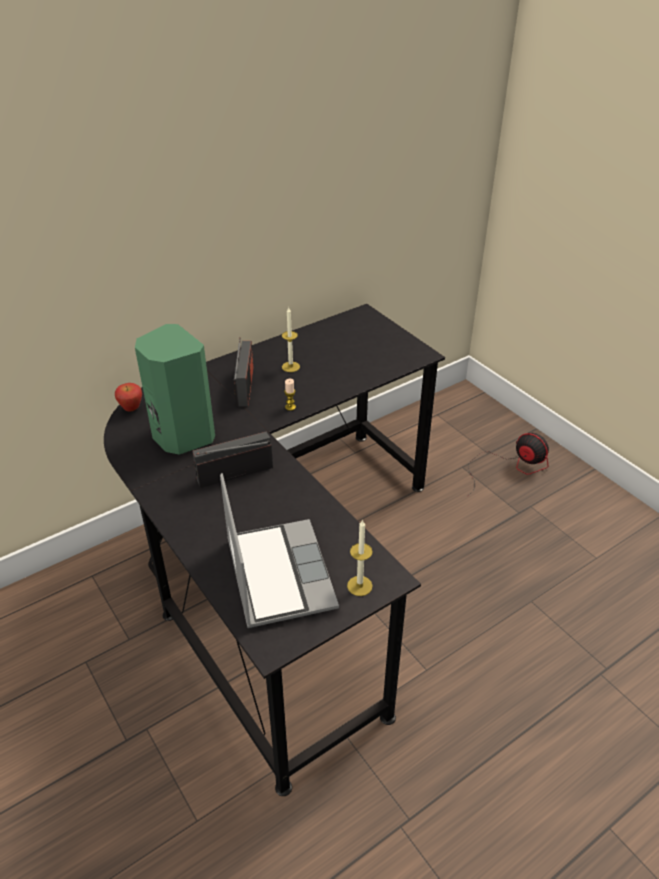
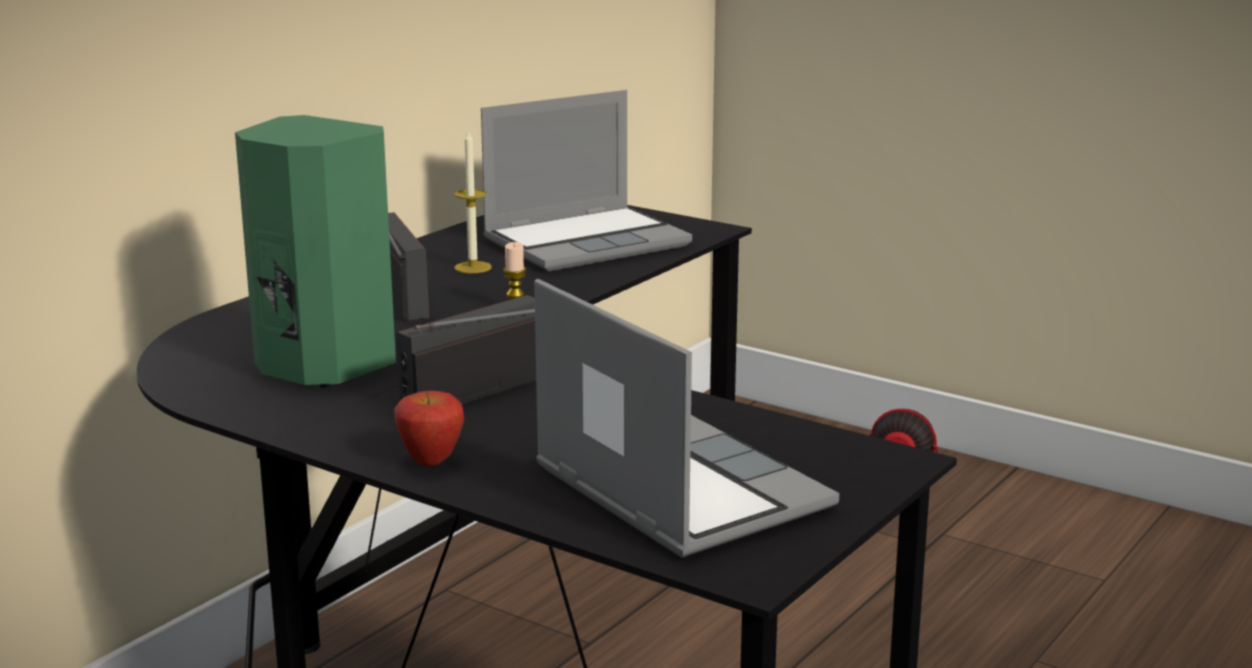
camera: 20 degrees left, 20 degrees down
(131, 409) = (179, 350): apple -> apple (431, 462)
(356, 355) = (587, 242): none -> laptop
(359, 586) = (848, 477): candle -> none

